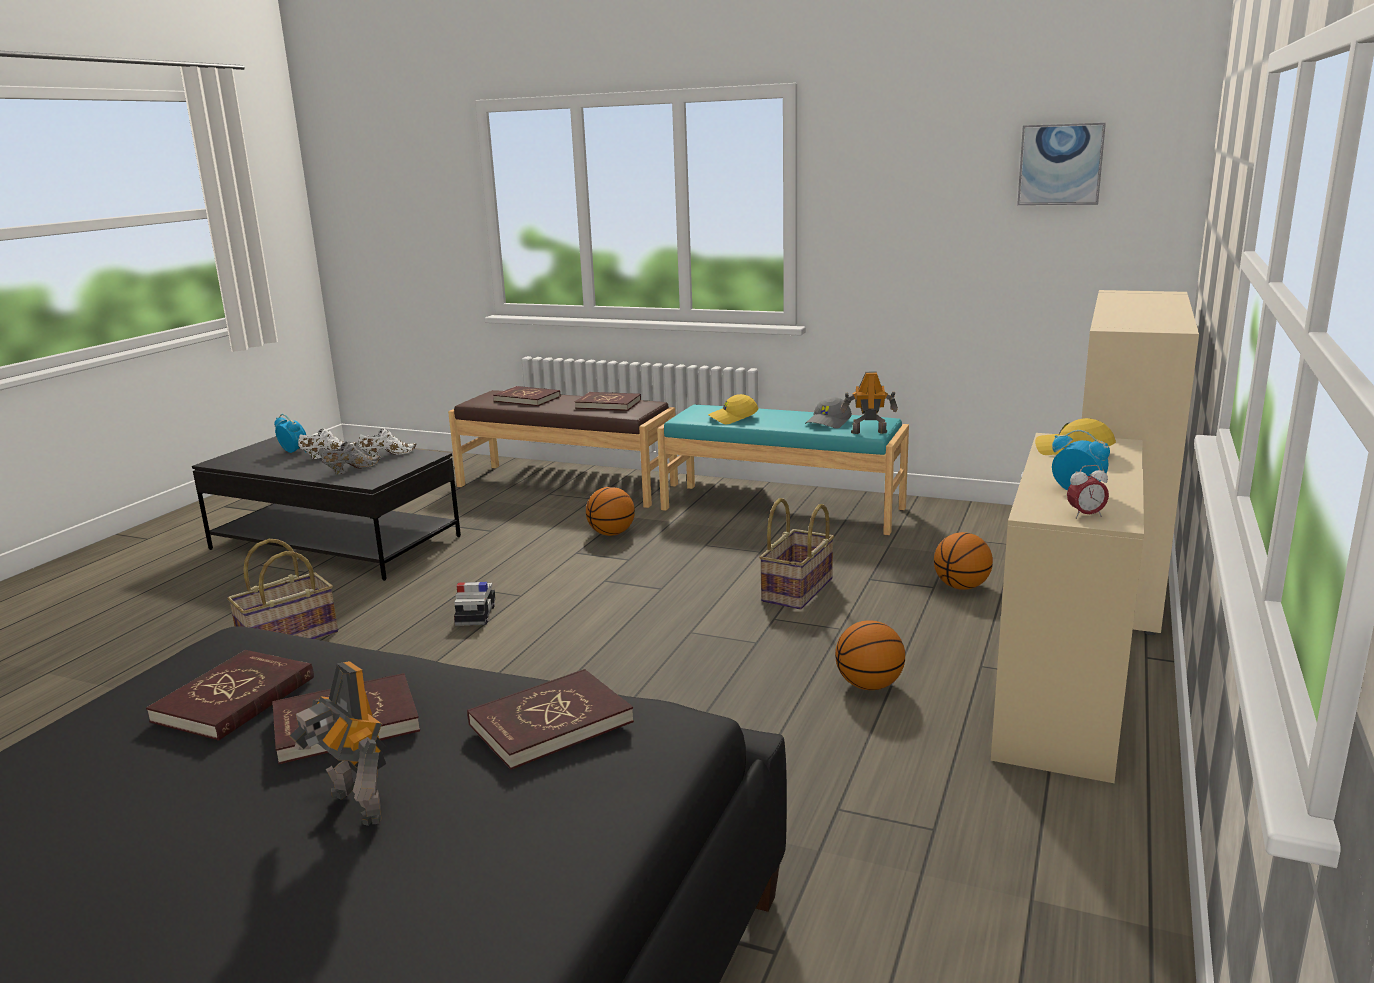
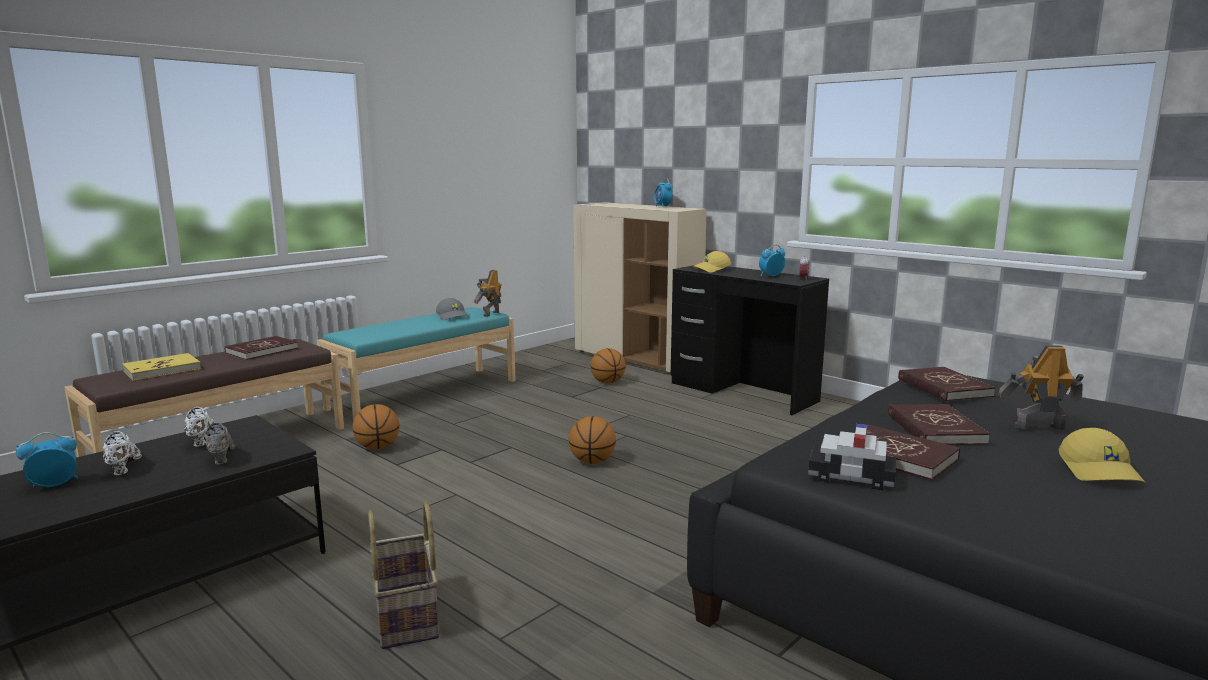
camera: 70 degrees left, 5 degrees down
(353, 808) = (1037, 426): toy robot -> toy robot turned 150 degrees counterclockwise
(476, 615) = (473, 515): toy car -> toy car (850, 477)
(527, 399) = (162, 370): red book -> yellow book
(733, 418) = (392, 330): yellow cap -> yellow cap (1100, 471)
(798, 591) = (566, 414): basket -> none
(869, 685) = (703, 421): basketball -> basketball (592, 461)
(1060, 164) = (519, 134): picture -> none
(1062, 696) = (743, 392): beige desk -> black desk
(1170, 316) = (662, 206): none -> alarm clock

